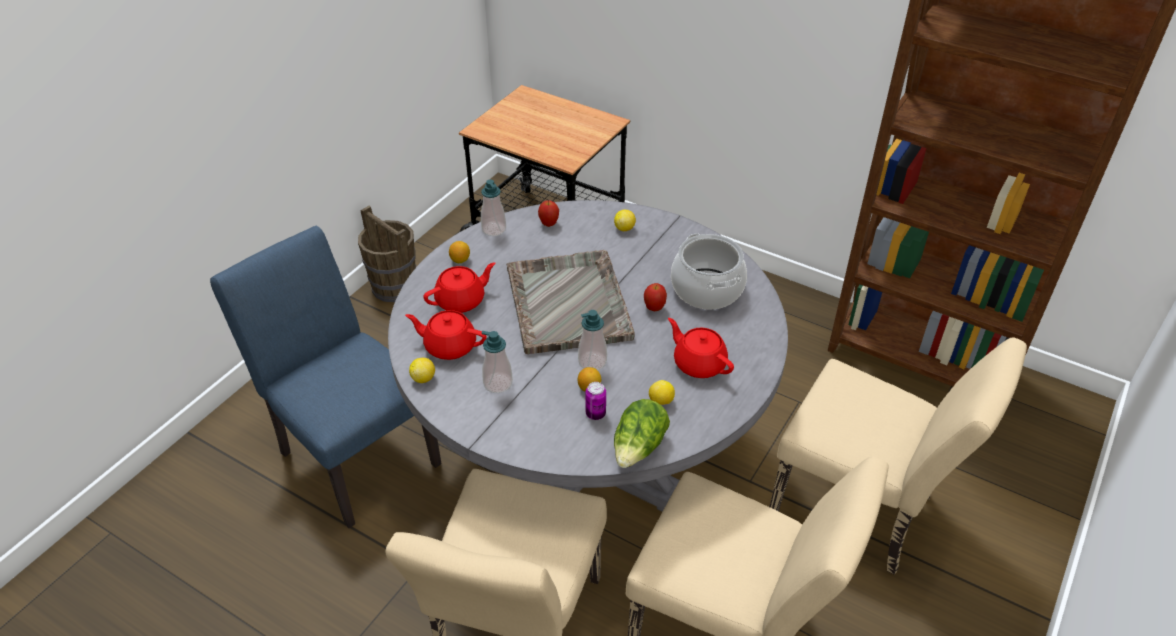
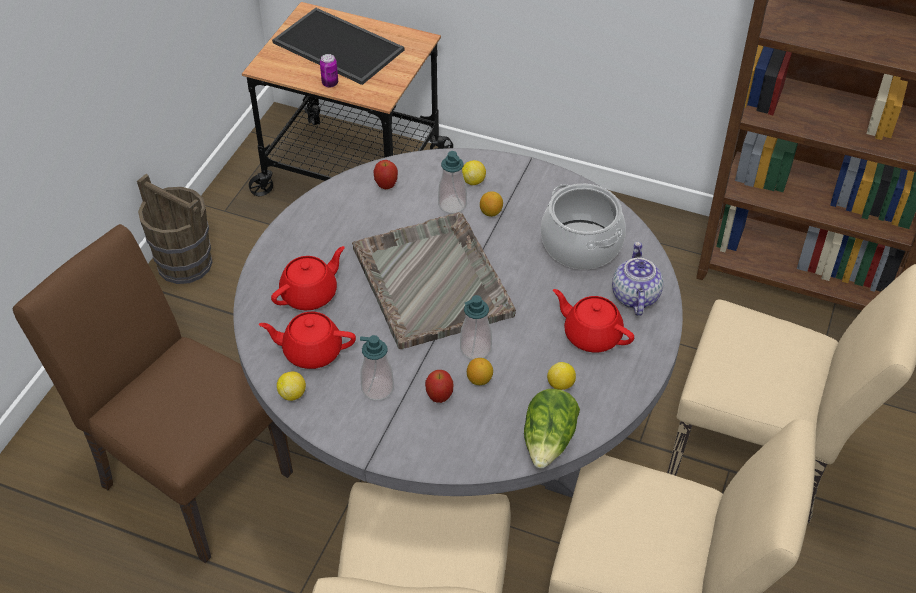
camera: 10 degrees left, 5 degrees up
(352, 452) = (186, 472): blue chair -> brown chair
(460, 260) = (295, 244): lemon -> lemon (491, 212)
(494, 229) = (324, 200): soap dispenser -> soap dispenser (452, 204)
(541, 120) = (336, 47): none -> tray
(595, 414) = (493, 409): can -> can (330, 83)
(654, 308) = (529, 275): apple -> apple (439, 397)
(745, 336) = (634, 296): none -> teapot

